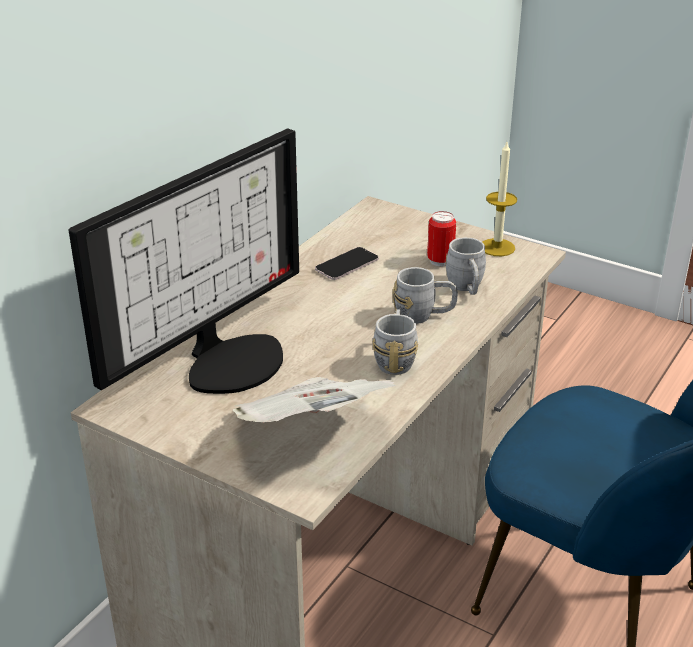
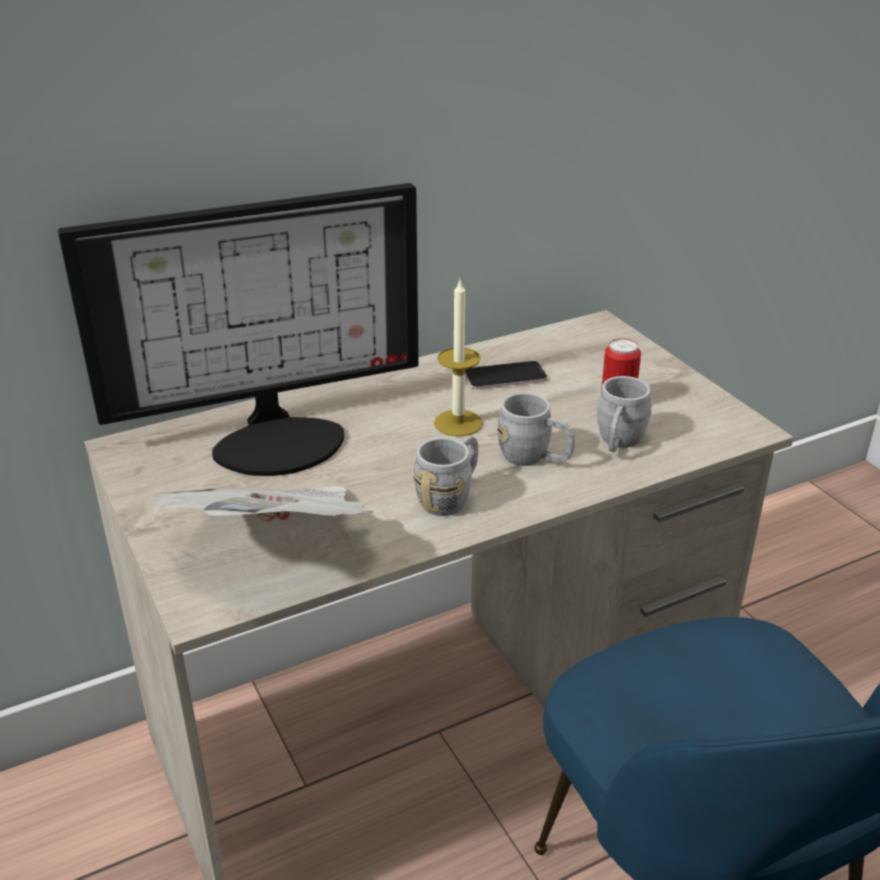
camera: 30 degrees right, 0 degrees up
(497, 247) = (705, 407): candle -> candle (458, 423)

